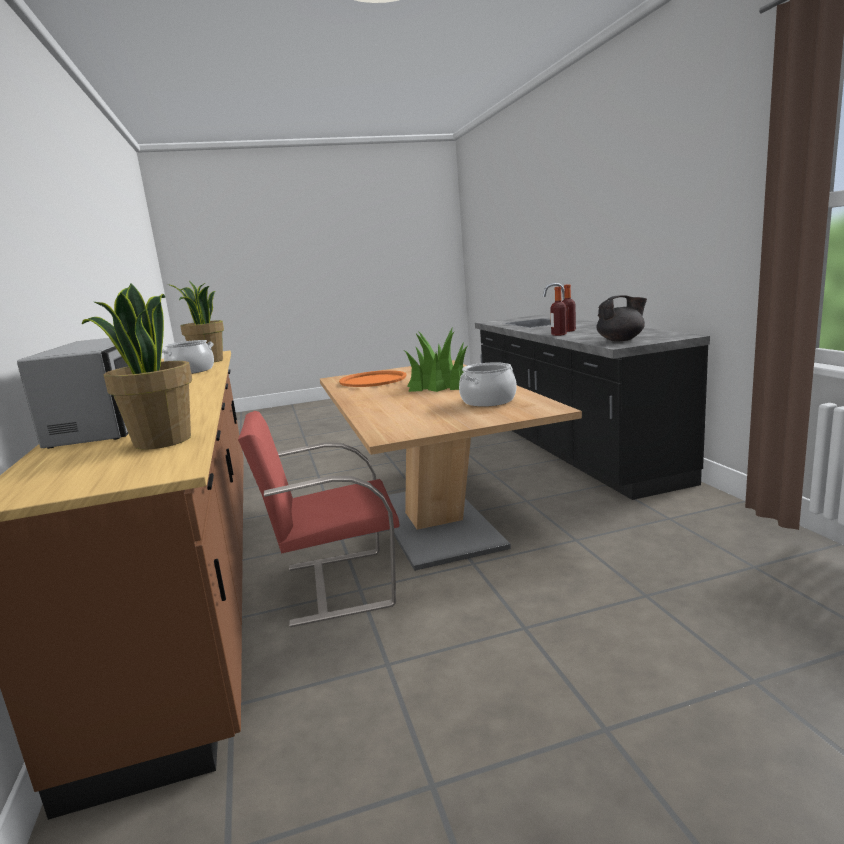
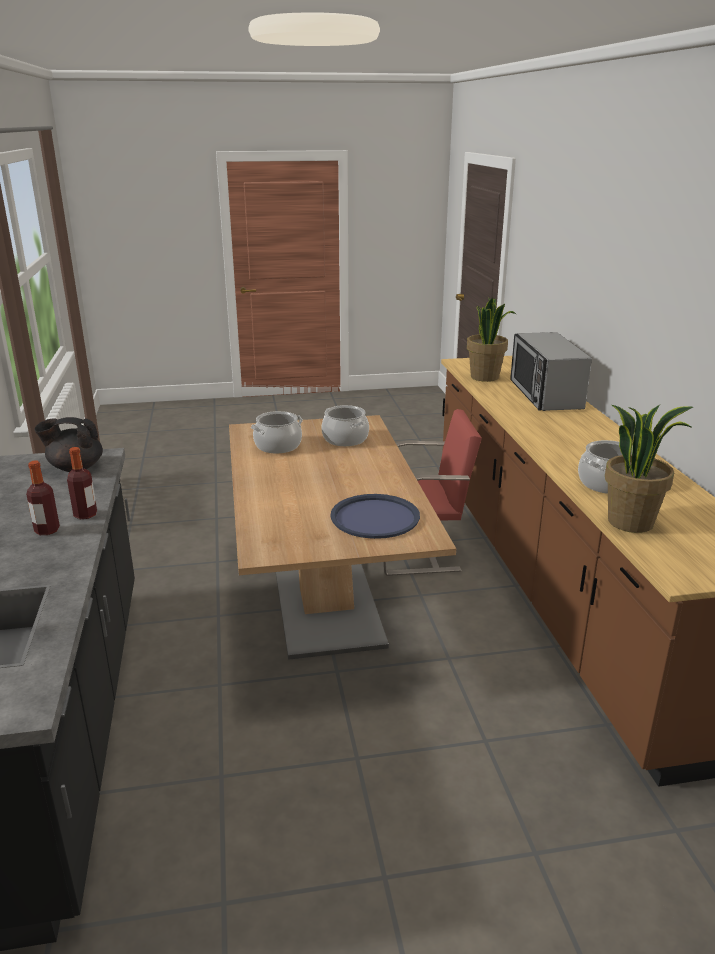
camera: 175 degrees left, 10 degrees up
(373, 380) = (375, 517): orange tray -> blue tray
(412, 415) = (345, 439): none -> cooking pot
(439, 385) = (302, 484): potted plant -> none

